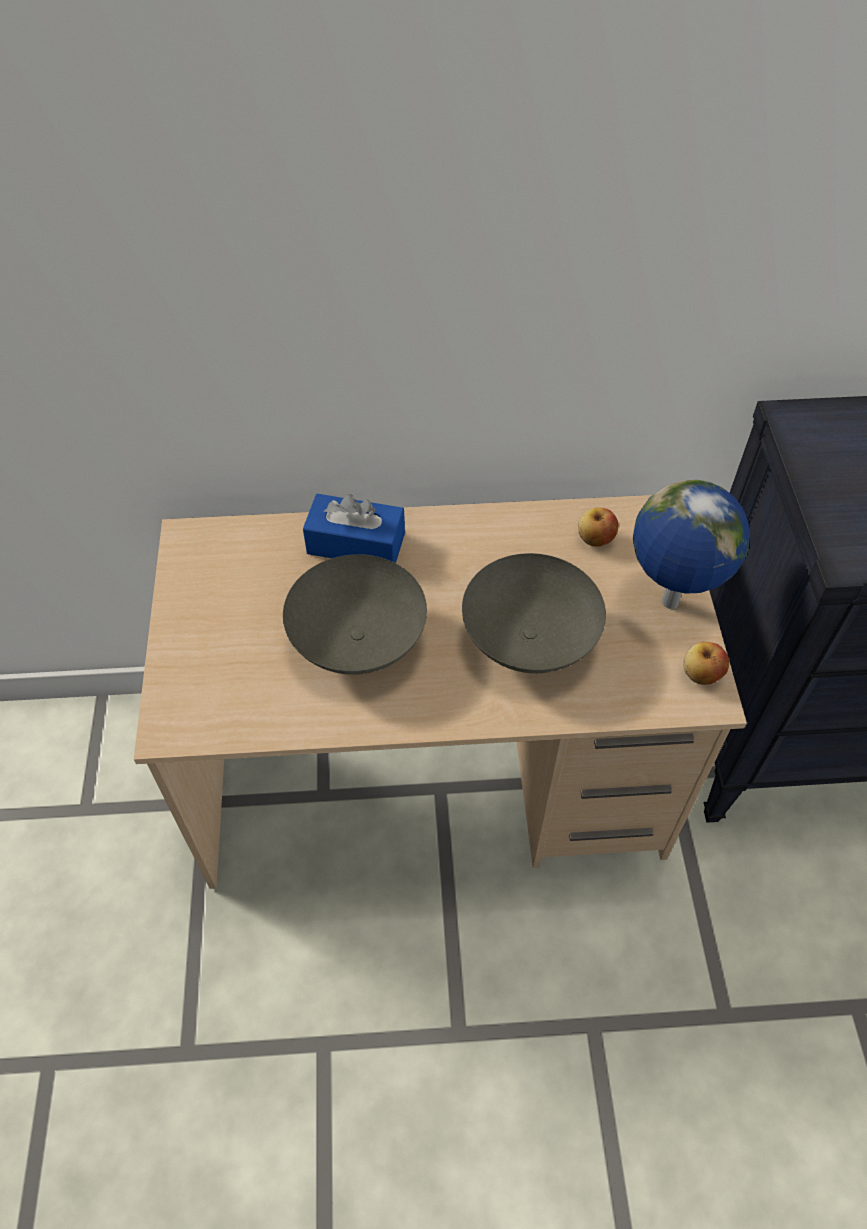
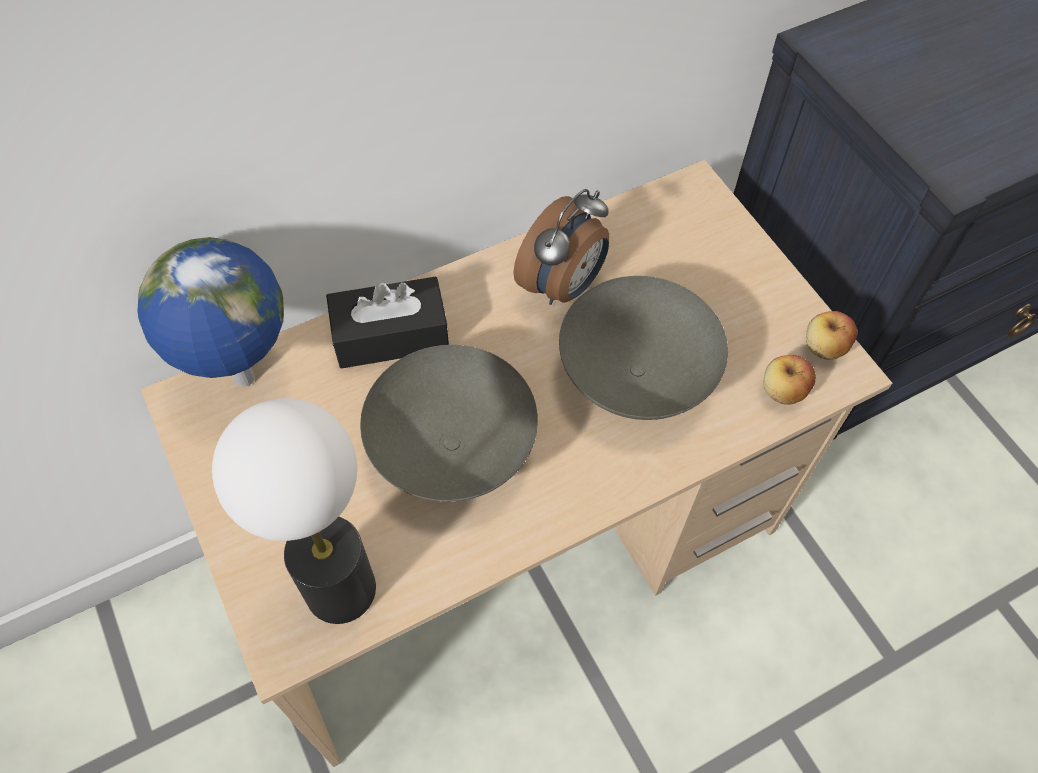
camera: 25 degrees left, 5 degrees up
(226, 706) = (340, 588): none -> table lamp
(356, 543) = (391, 336): blue tissue box -> black tissue box
(509, 552) = (563, 285): none -> alarm clock
(595, 539) = (645, 239): apple -> apple (783, 391)
(668, 603) = (754, 283): globe -> globe (243, 380)

